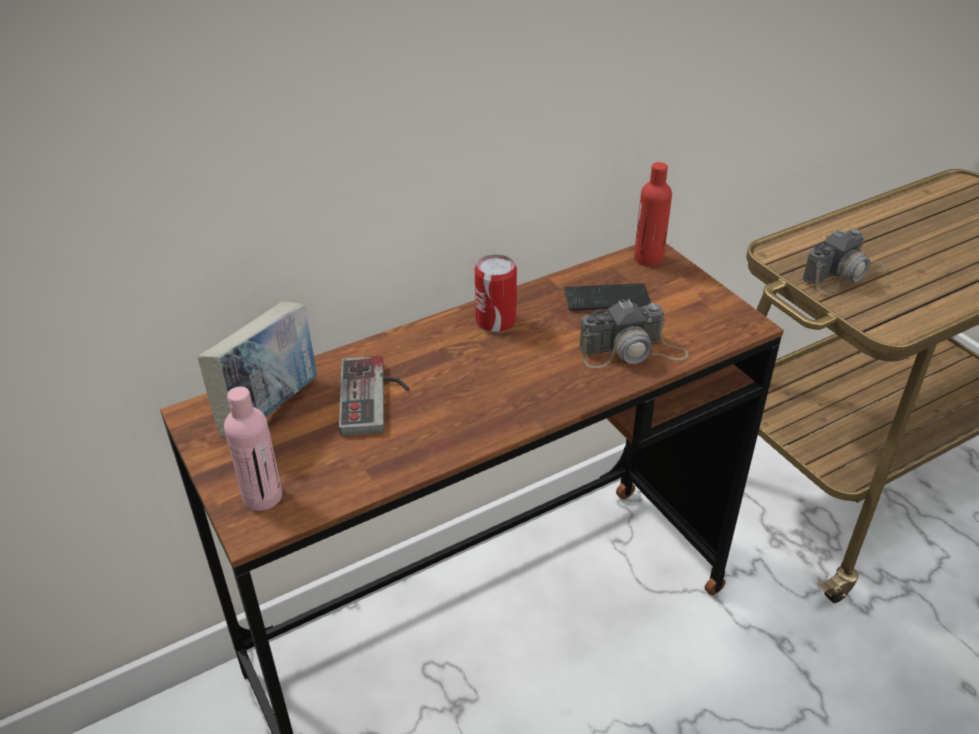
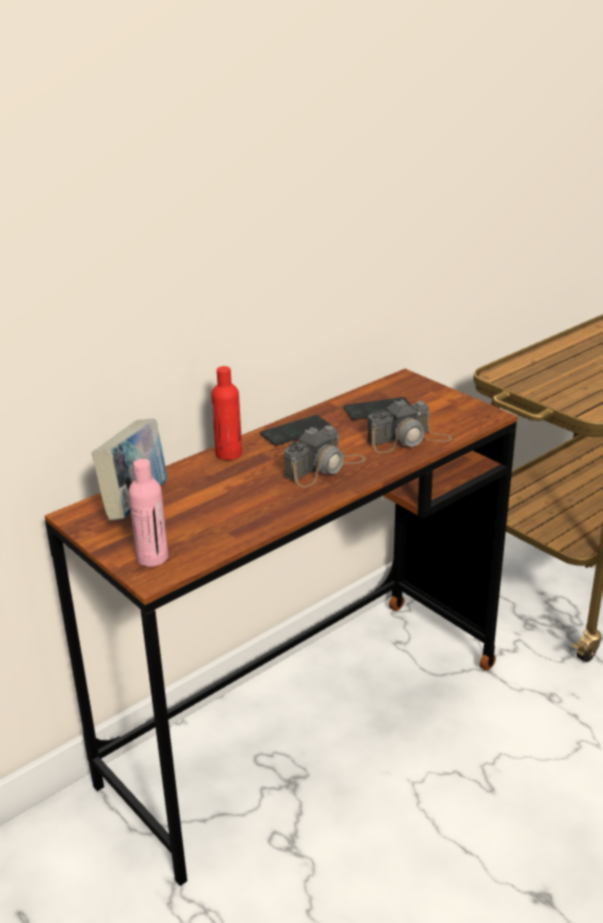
camera: 10 degrees left, 10 degrees down
(375, 397) = (218, 488): game controller -> none
(495, 321) = (296, 432): can -> phone
(648, 258) = (402, 382): red bottle -> red bottle (229, 454)
(844, 273) = (551, 382): camera -> camera (325, 467)

